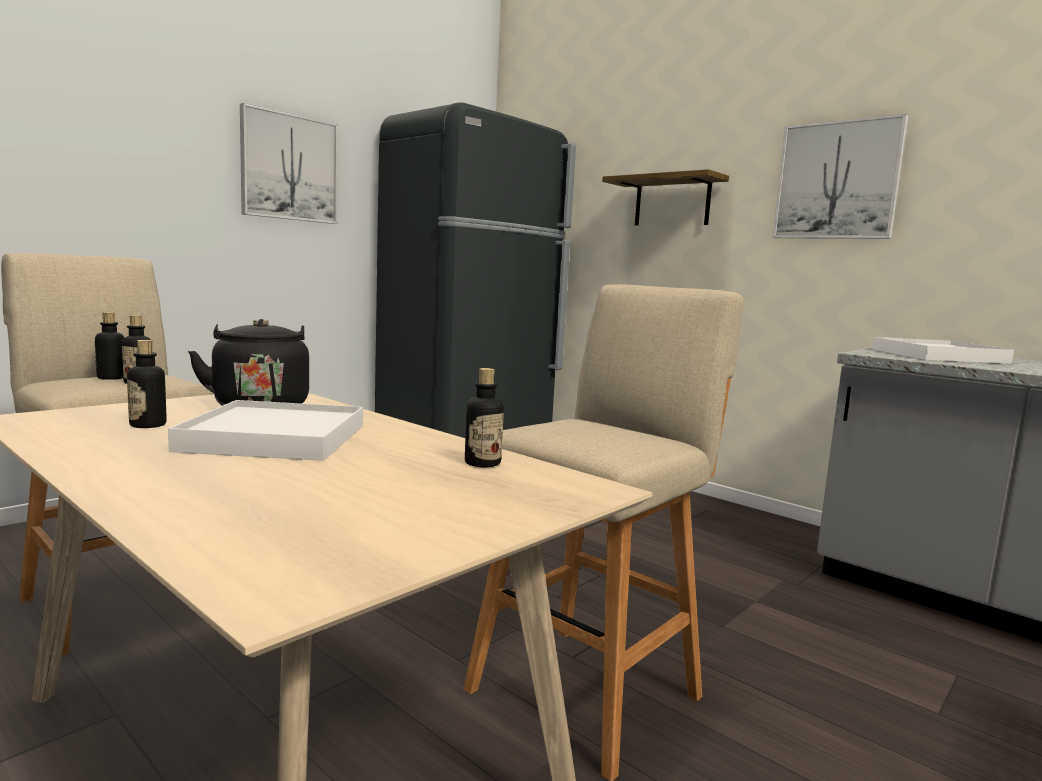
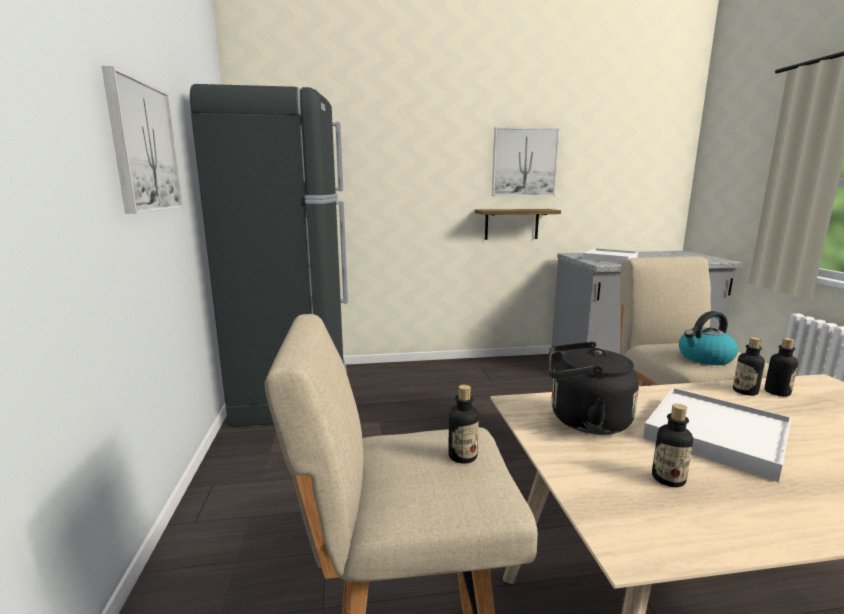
camera: 50 degrees left, 5 degrees up
(111, 378) = (419, 467): bottle -> bottle (745, 391)
(558, 432) = (705, 358): none -> kettle
(672, 202) = (418, 171): shelf -> shelf (511, 224)

